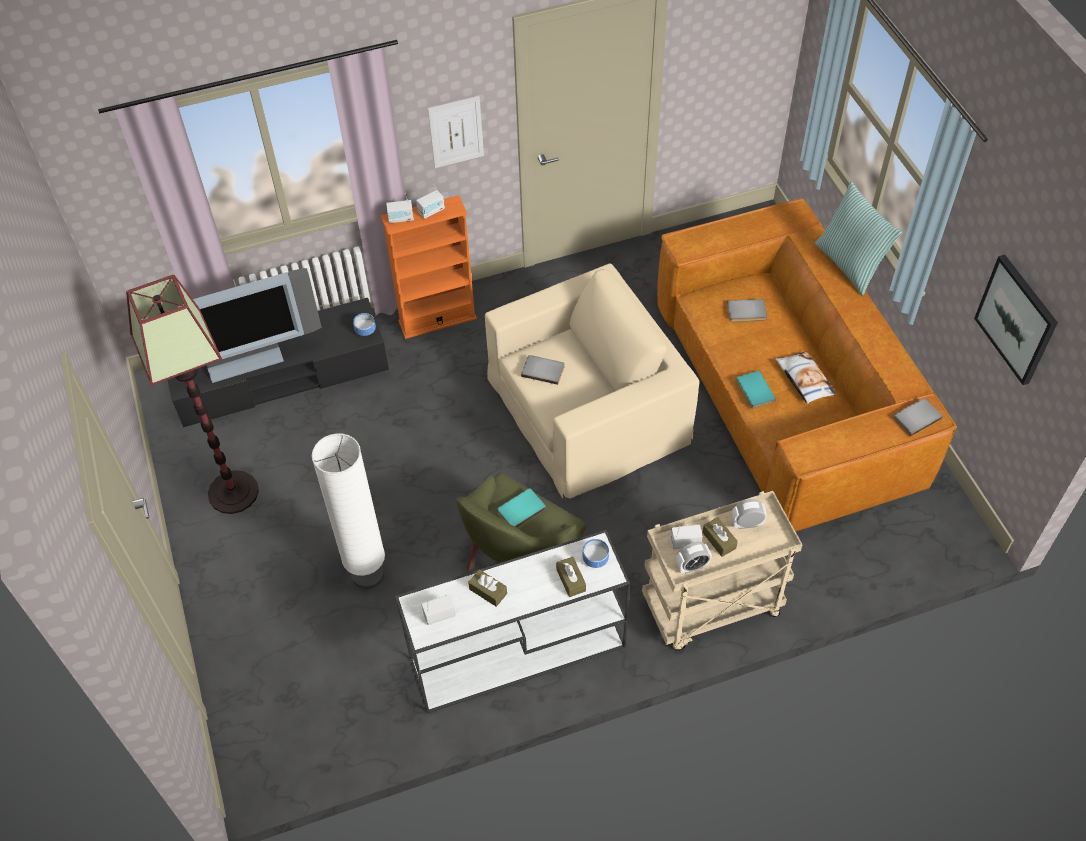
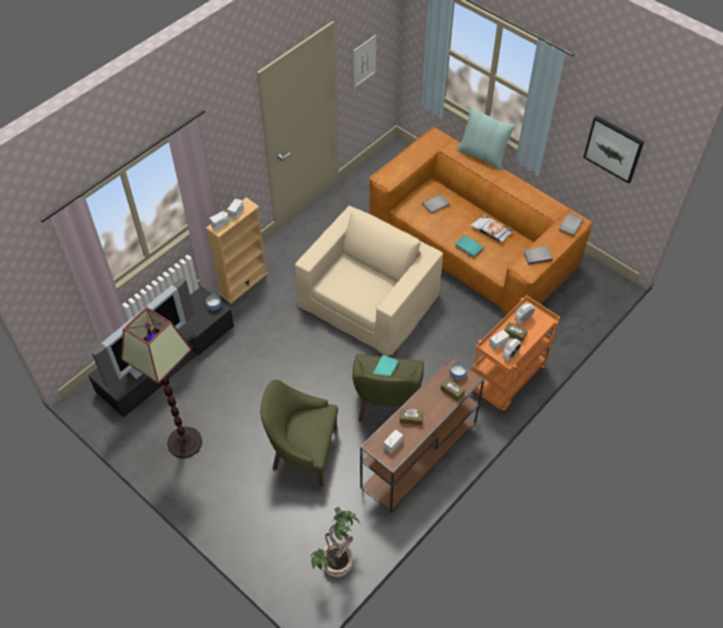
camera: 30 degrees left, 0 degrees up
(315, 742) = (336, 561): none -> potted plant
(368, 574) = (303, 452): white floor lamp -> green armchair
(437, 320) = (243, 284): orange bookcase -> beige bookcase
(456, 132) = (234, 157): picture -> picture (364, 61)
(515, 654) = (418, 455): white console table -> brown console table
(543, 370) = (344, 284): grey book -> grey book (537, 255)
(711, 608) = (507, 380): beige cart -> orange cart

